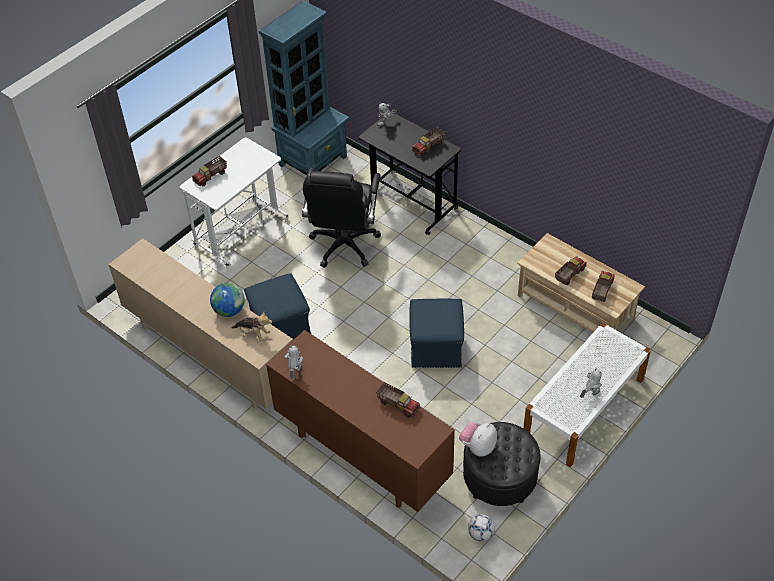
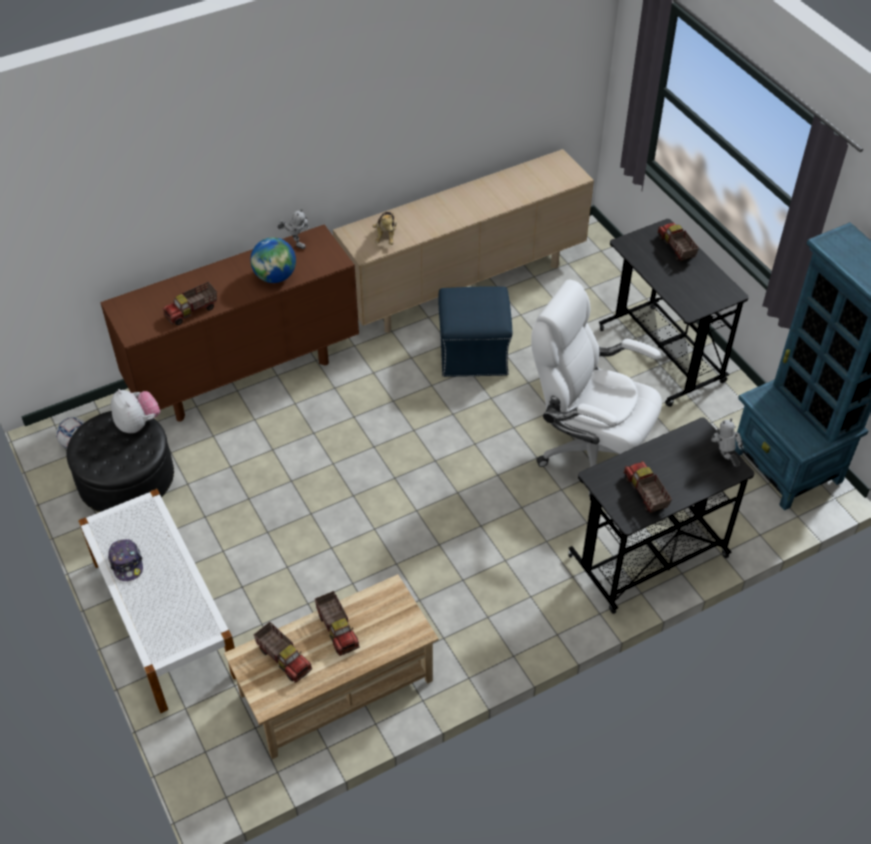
camera: 110 degrees right, 0 degrees up
(229, 310) = (434, 225): globe -> globe (275, 277)
(241, 231) = (661, 355): white desk -> black desk
(253, 334) = (386, 236): plush toy -> plush toy turned 45 degrees counterclockwise
(344, 246) = (588, 452): black office chair -> white office chair
(436, 348) = (355, 492): blue ottoman -> none
(589, 394) = (127, 563): toy robot -> cap

